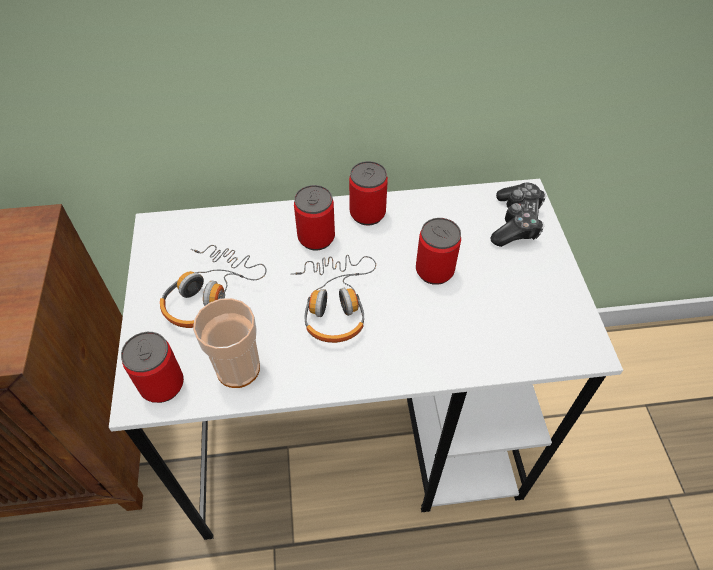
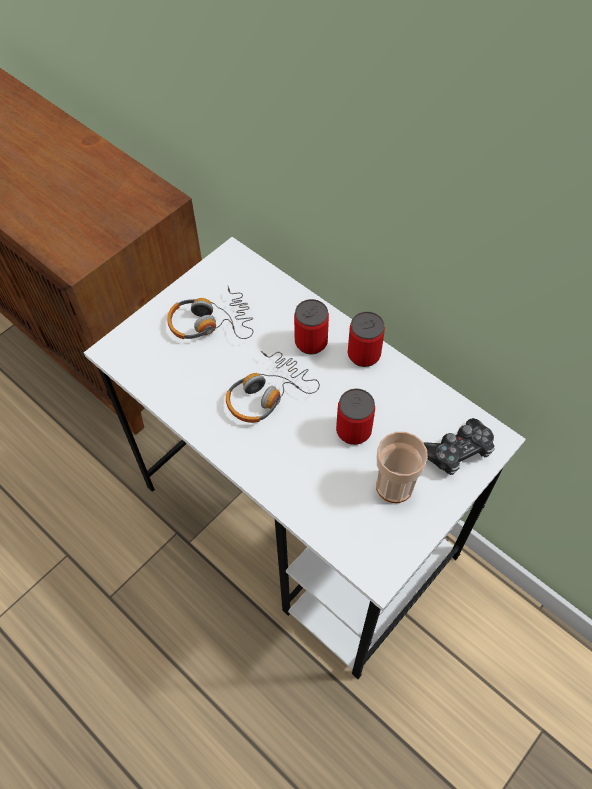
camera: 50 degrees right, 5 degrees up
(162, 385) = (129, 354): can -> none
(238, 368) = (172, 381): cup -> cup (394, 486)

